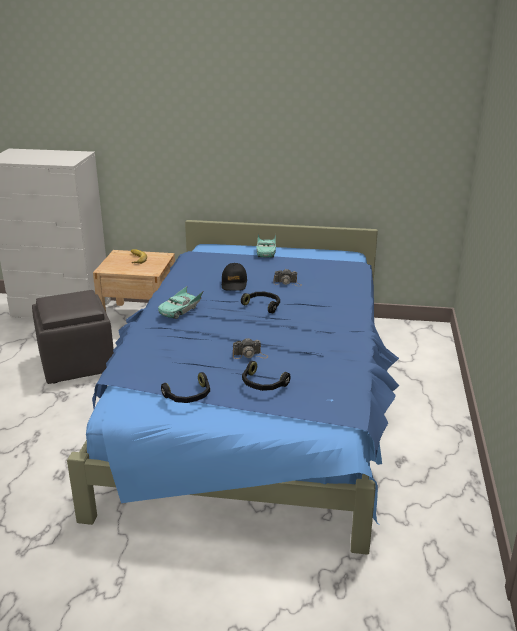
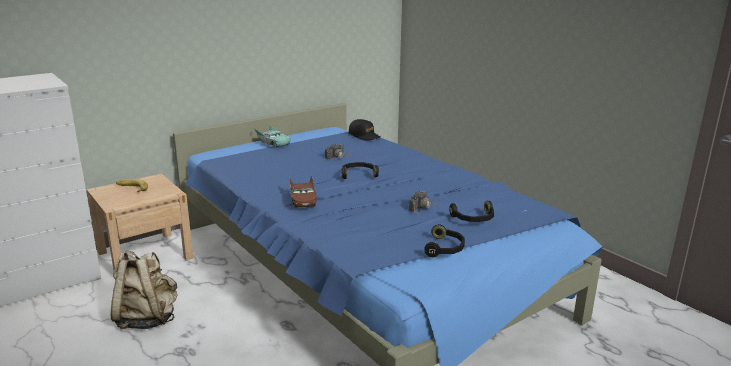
camera: 45 degrees left, 5 degrees down
(76, 363) = (147, 319): grey ottoman -> beige backpack
(180, 310) = (303, 199): turquoise toy car -> brown toy car
(234, 283) = (300, 169): black cap -> black cap (364, 136)

